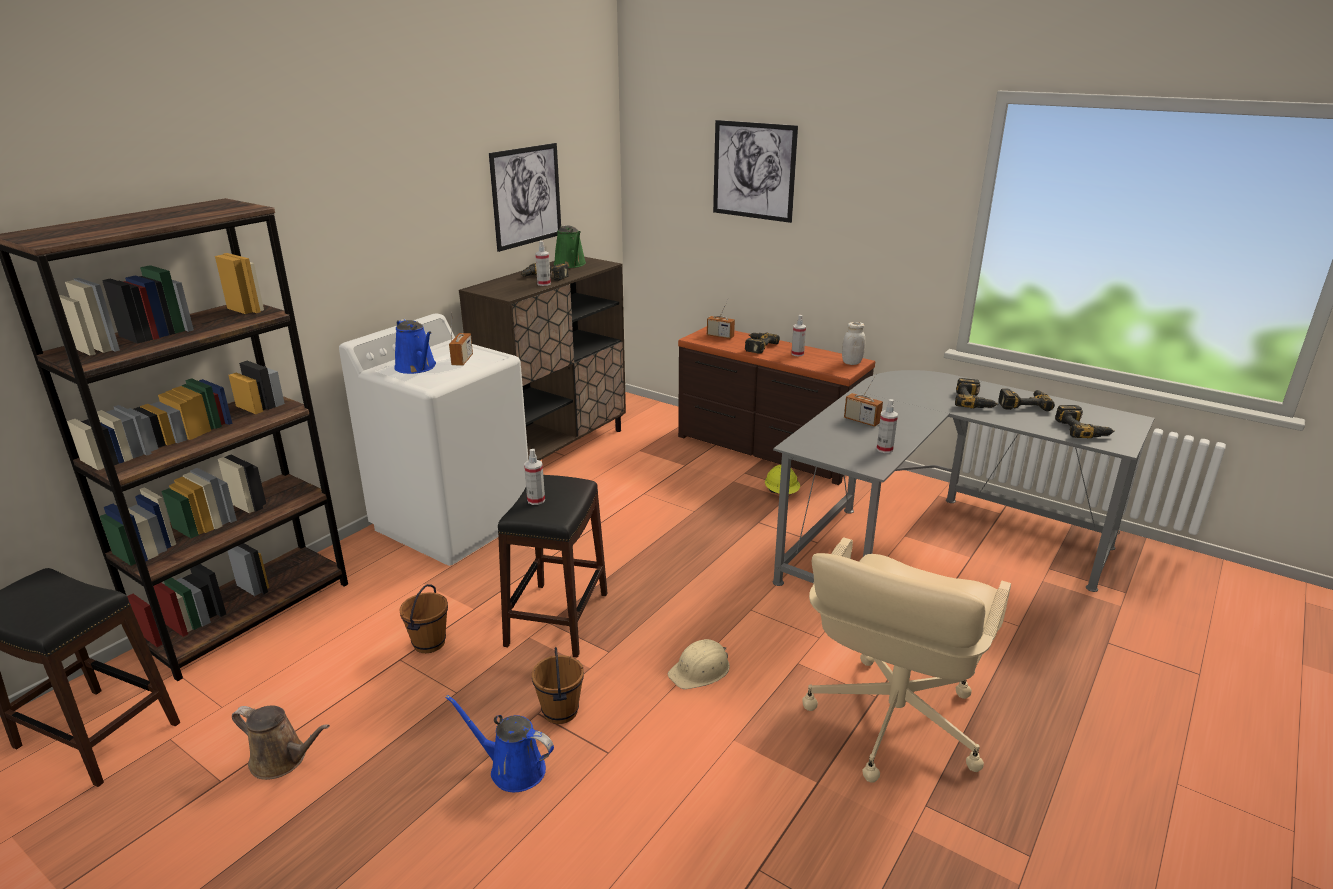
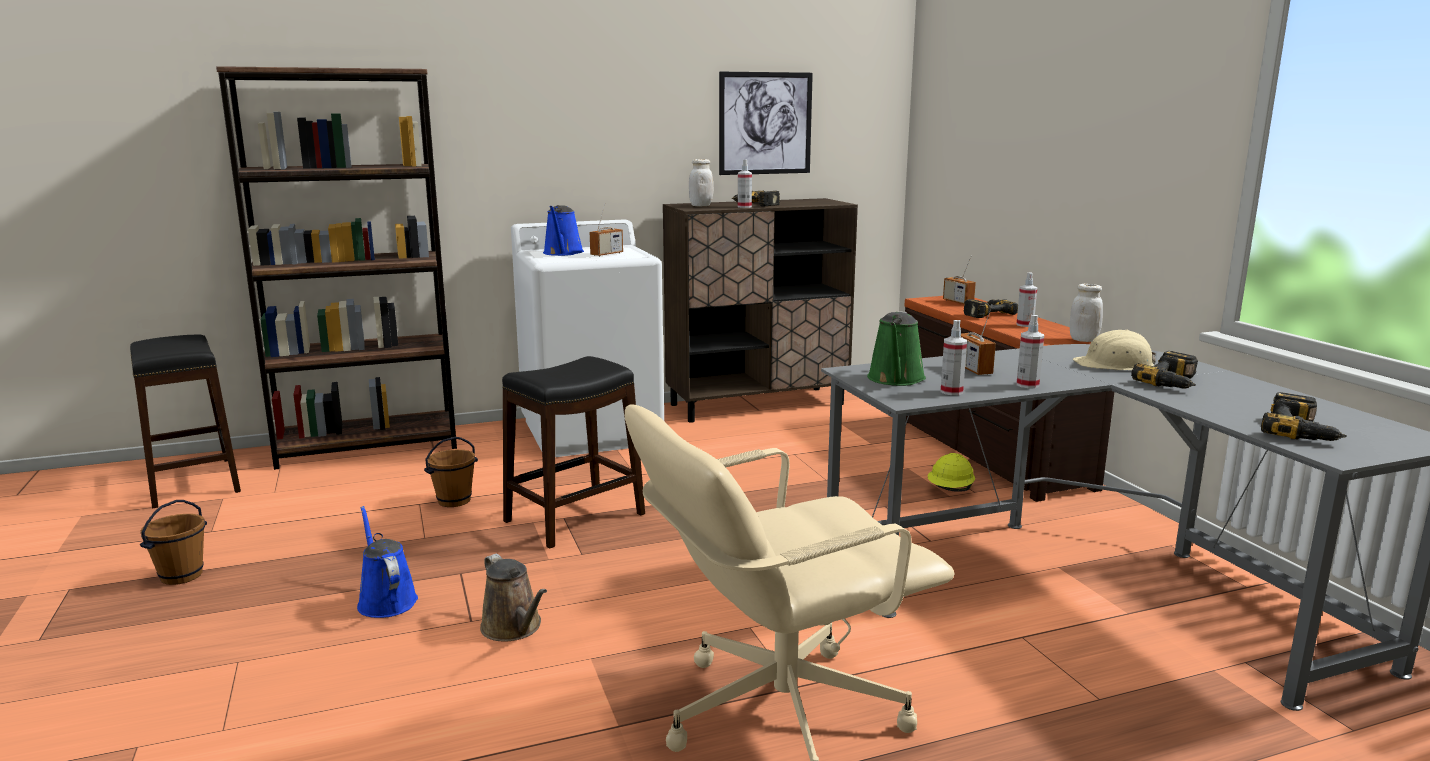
camera: 35 degrees right, 10 degrees down
(282, 760) = (260, 534): brown watering can -> brown watering can (514, 628)
(502, 288) = (701, 205): none -> white jar
(536, 500) = (555, 369): spray bottle -> spray bottle (1027, 385)
(559, 712) = (478, 578): brown bucket -> brown bucket (181, 576)
(571, 264) = (803, 201): green watering can -> green watering can (895, 379)
(700, 670) = (642, 596): beige hard hat -> beige hard hat (1115, 364)
(754, 171) = (1018, 100): picture -> none
(1023, 404) = (1250, 396): power drill -> none

